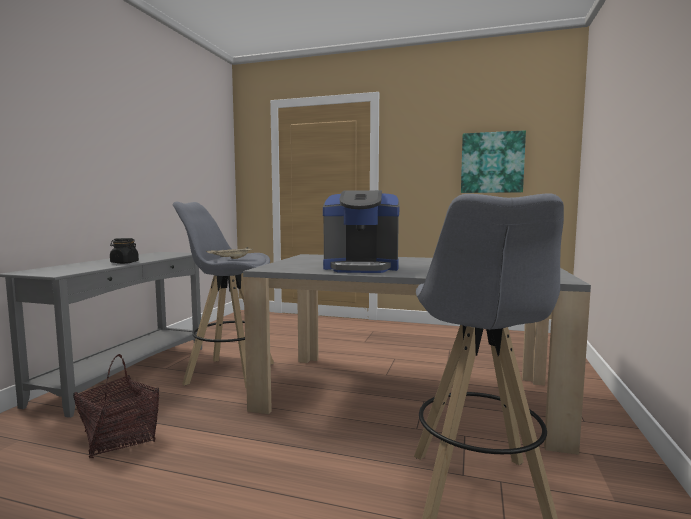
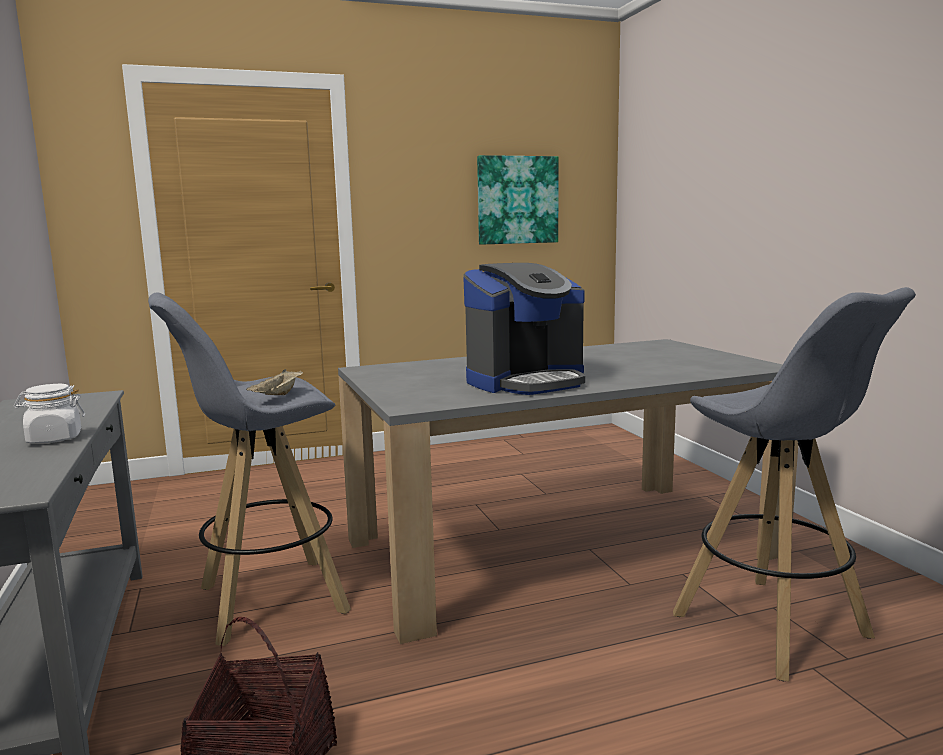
camera: 35 degrees left, 5 degrees up
(124, 262) = (54, 439): black jar -> white jar

